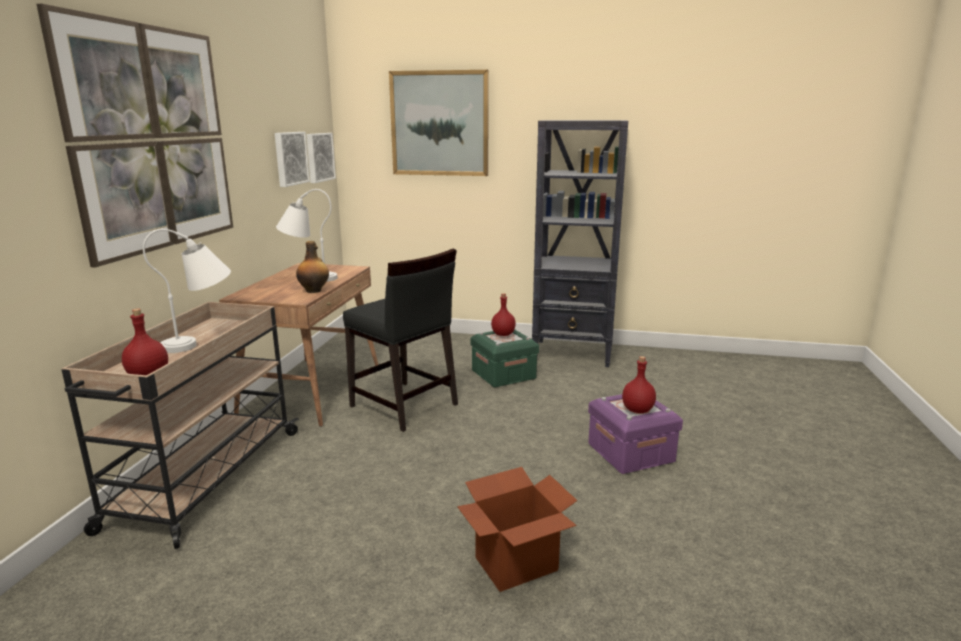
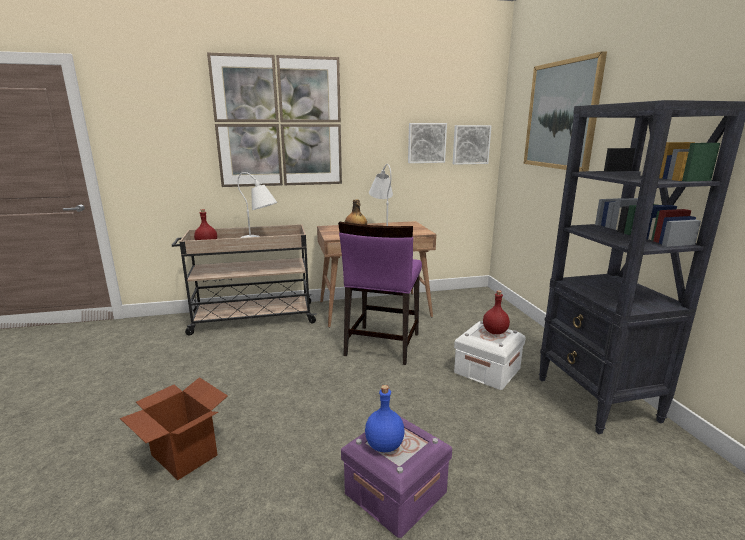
camera: 65 degrees right, 0 degrees up
(404, 406) = (381, 344): black chair -> purple chair
(503, 374) = (487, 371): green storage box -> white storage box
(637, 410) = (383, 445): red bottle -> blue bottle

